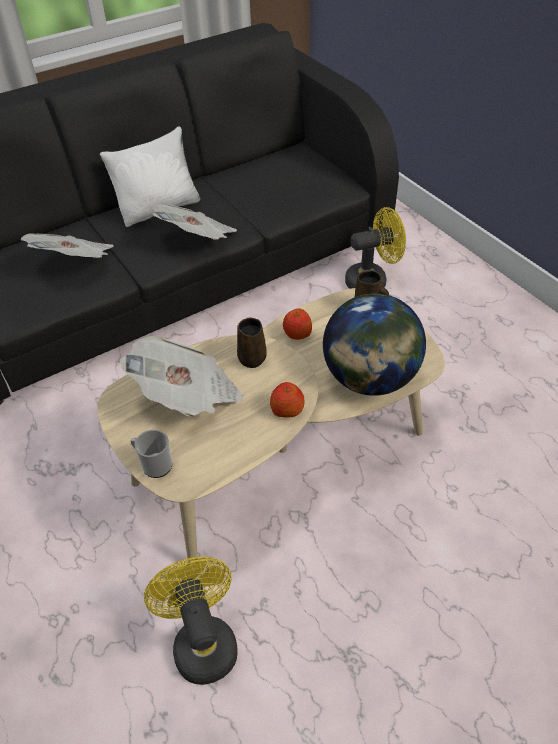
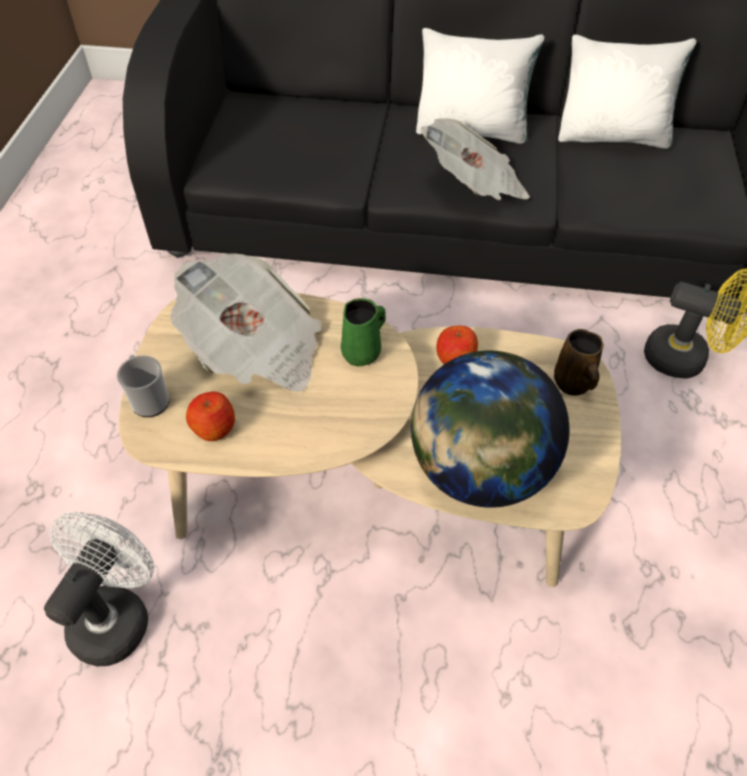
camera: 40 degrees right, 5 degrees up
(76, 263) = (329, 146): newspaper -> none
(202, 641) = (116, 614): yellow fan -> white fan
(245, 173) = (612, 136): none -> white pillow
(252, 357) = (363, 352): brown mug -> green mug
(287, 409) = (333, 437): apple -> apple (214, 427)

